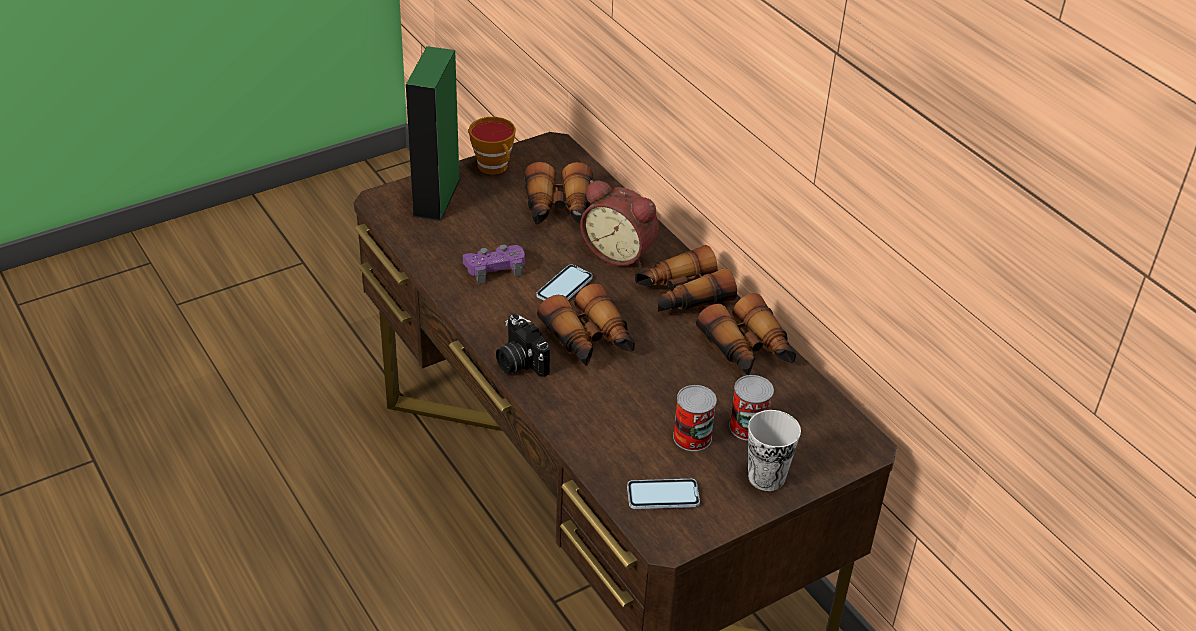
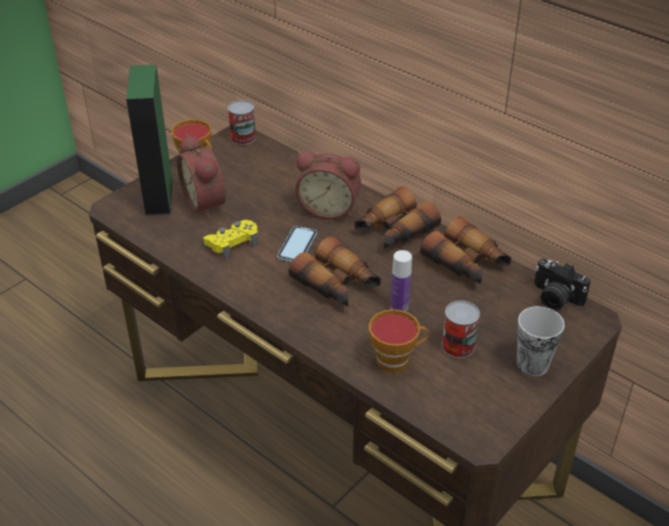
camera: 15 degrees left, 0 degrees up
(486, 216) = (207, 202): none -> alarm clock
(495, 268) = (232, 243): purple game controller -> yellow game controller
(519, 362) = (287, 317): camera -> camera (555, 298)
(558, 209) = (264, 184): binoculars -> none
(616, 435) = (396, 359): none -> cup
(647, 380) = (399, 306): none -> bottle
(663, 496) = (458, 402): phone -> none
(748, 427) = (497, 326): can -> can (243, 137)

